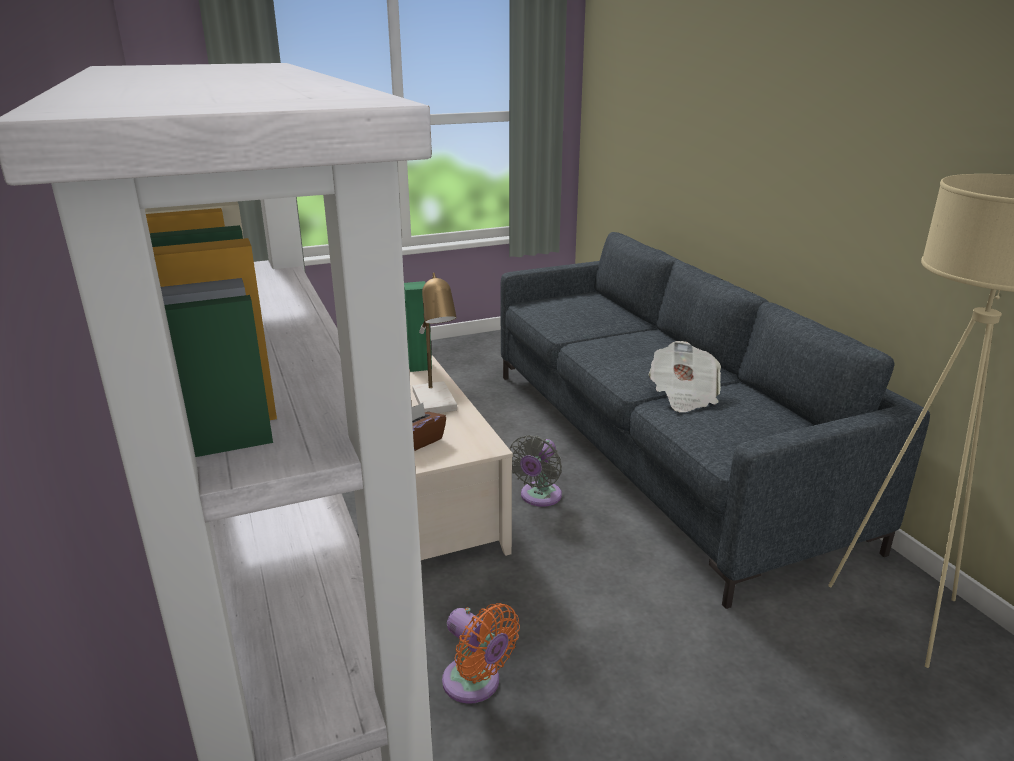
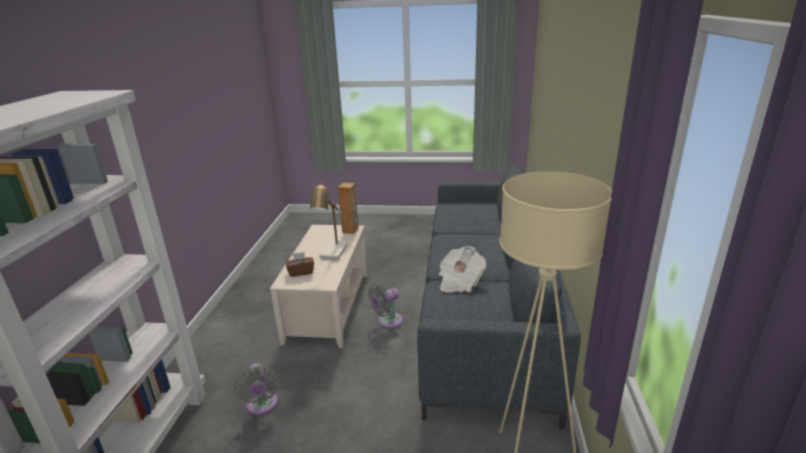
camera: 30 degrees right, 0 degrees up
(420, 366) = (350, 230): green speaker -> brown speaker
(475, 684) = (262, 406): orange fan -> grey fan

